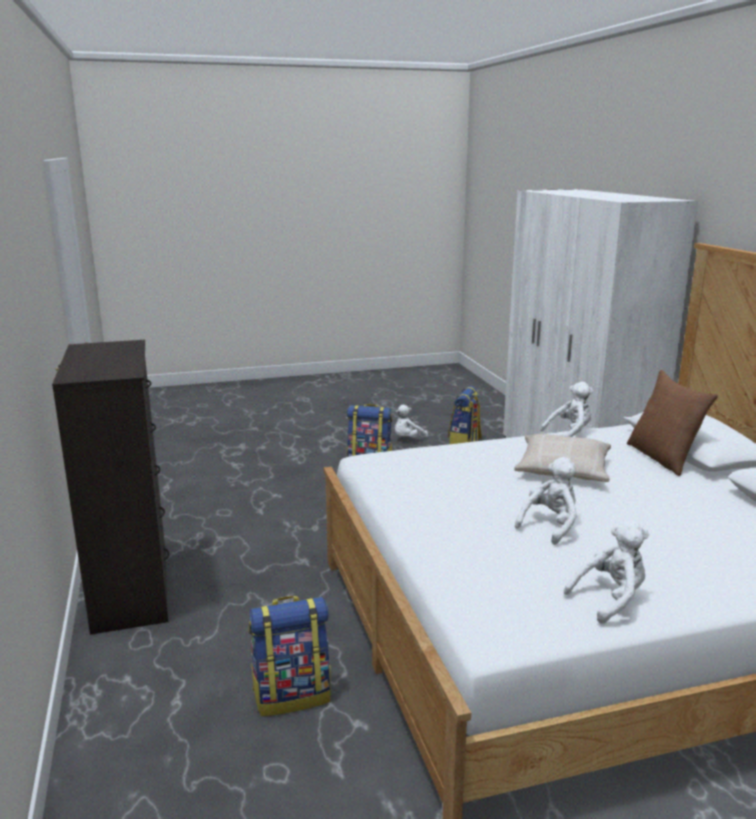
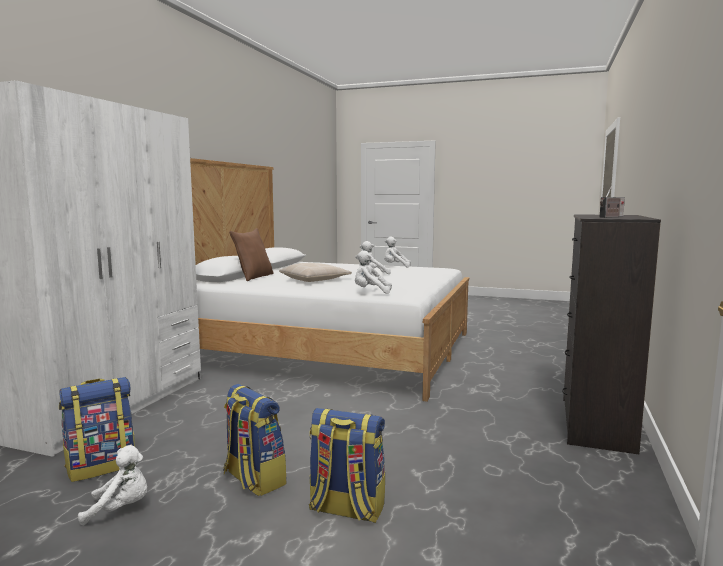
camera: 145 degrees left, 10 degrees down
(109, 350) = (611, 217): none -> radio
(292, 695) = (497, 363): backpack -> backpack (346, 509)
(569, 434) = (257, 287): white plush toy -> white plush toy (370, 292)

